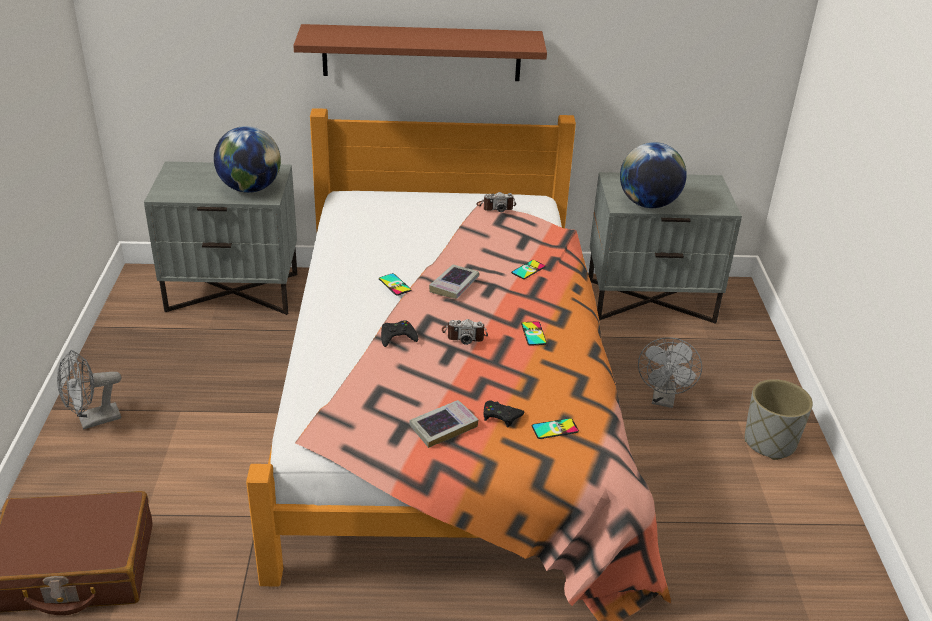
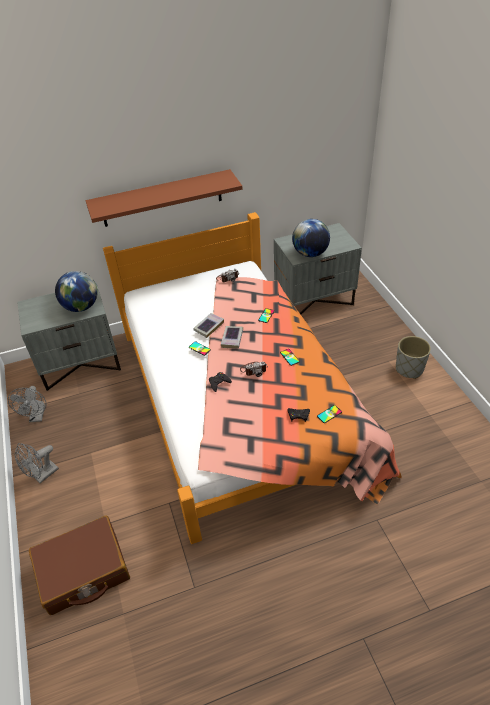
camera: 15 degrees left, 10 degrees up
(443, 427) = (272, 432): book -> book (209, 327)
(663, 399) = (347, 360): grey fan -> grey fan (37, 417)

